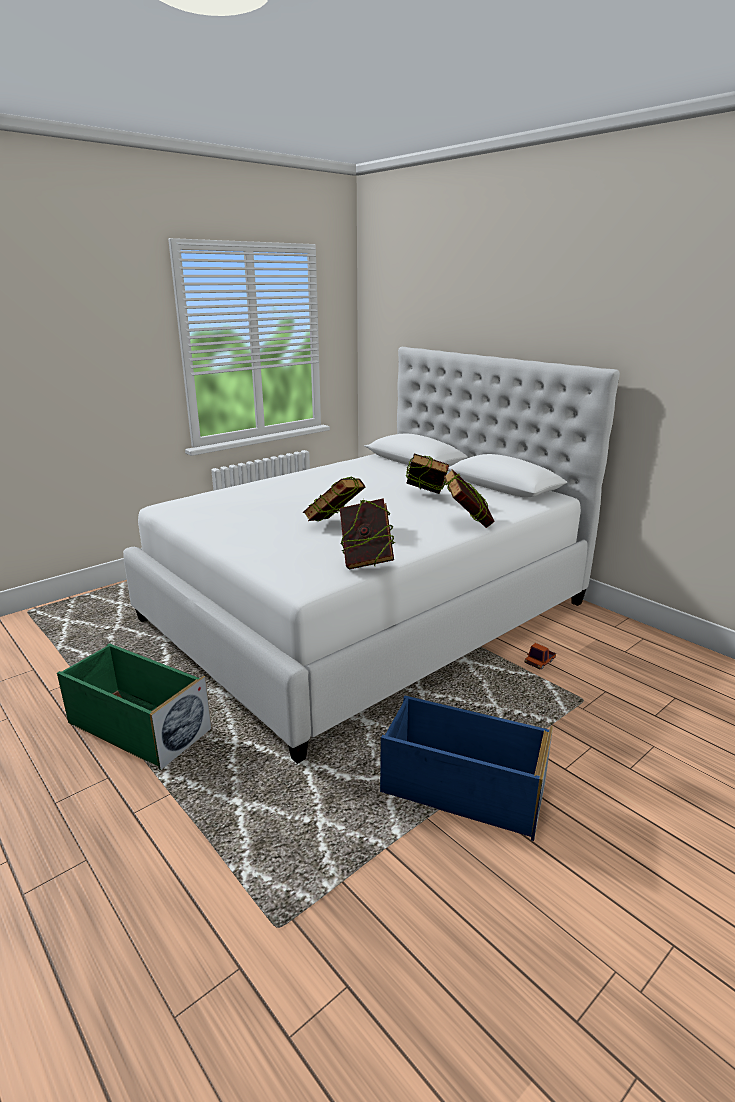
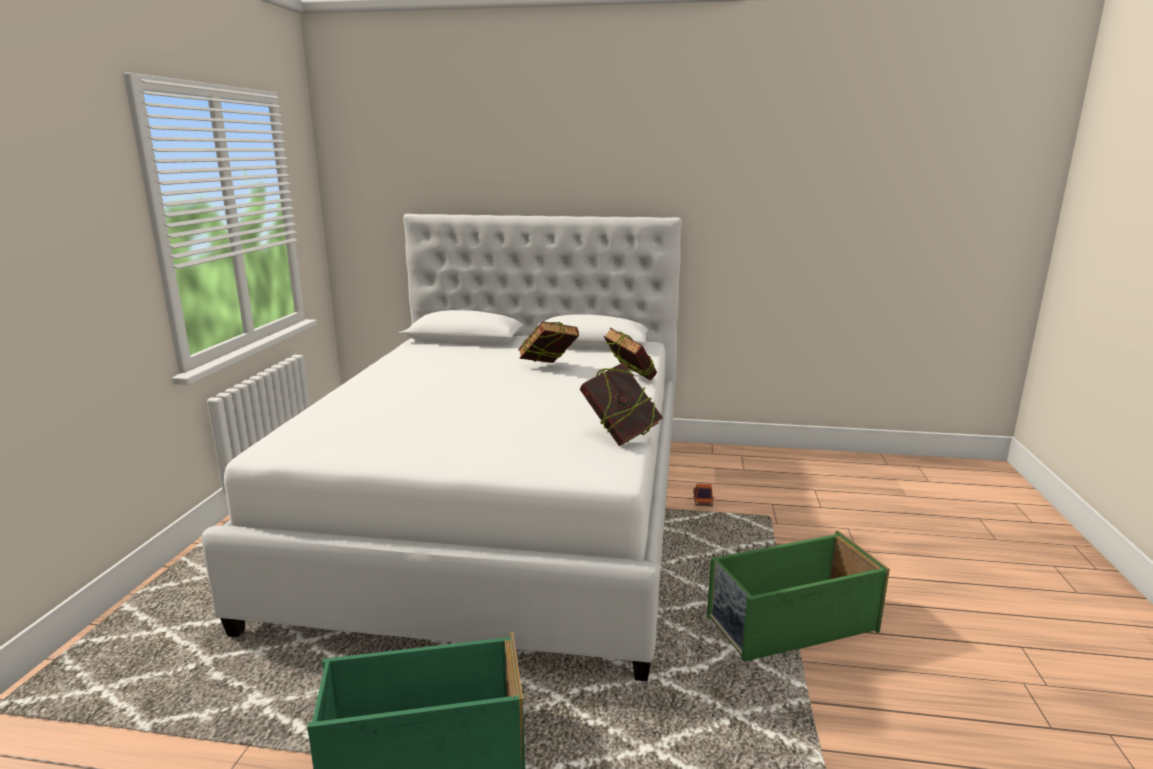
camera: 40 degrees left, 5 degrees down
(335, 525) = (519, 414): book -> none
(461, 789) = (790, 624): blue storage box -> green storage box

